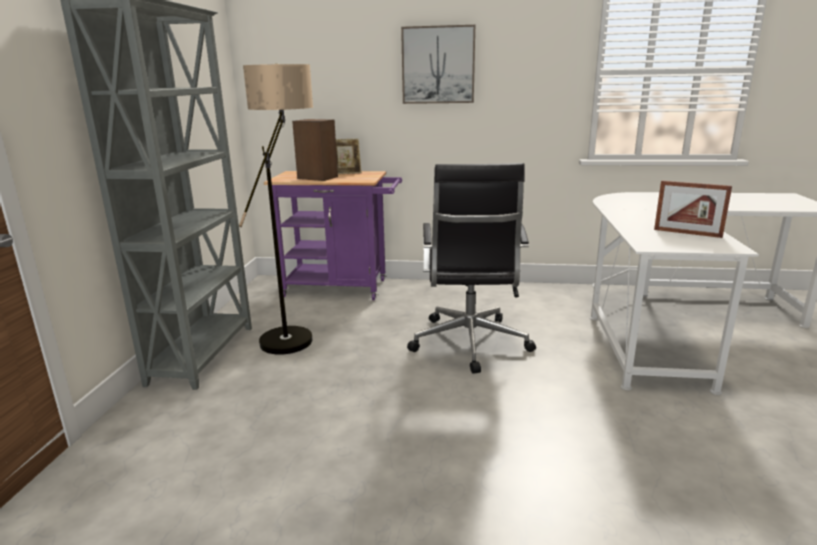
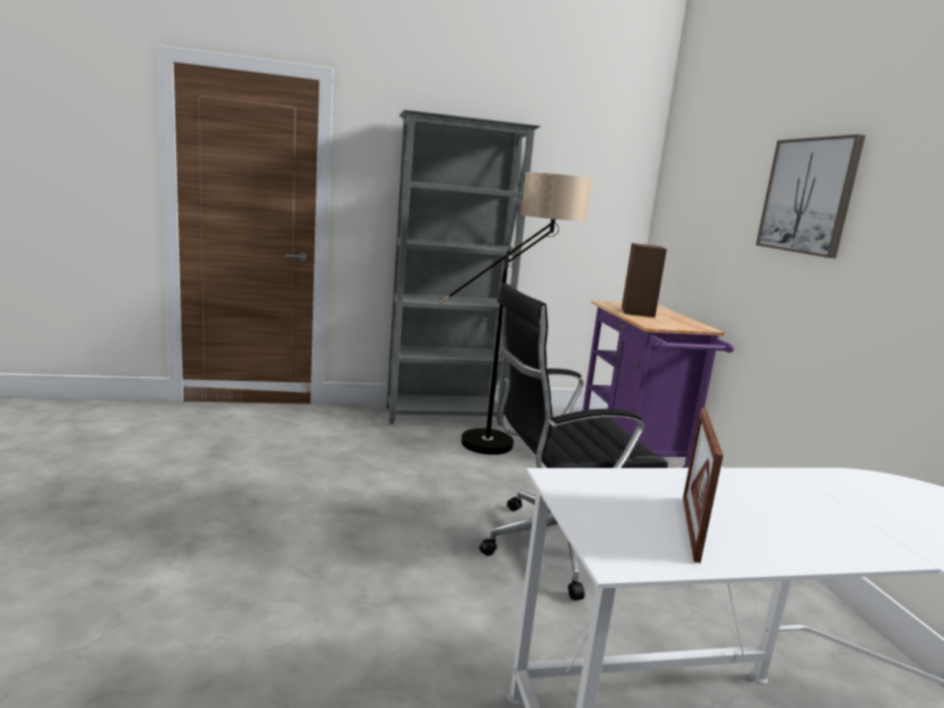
camera: 70 degrees right, 5 degrees down
(346, 173) = (680, 319): picture frame -> none

